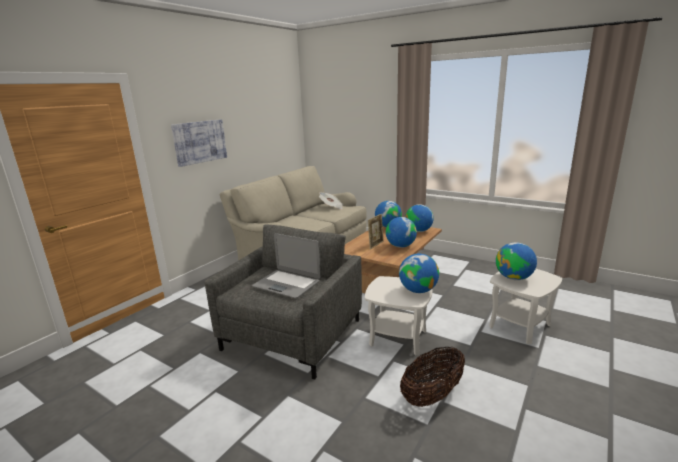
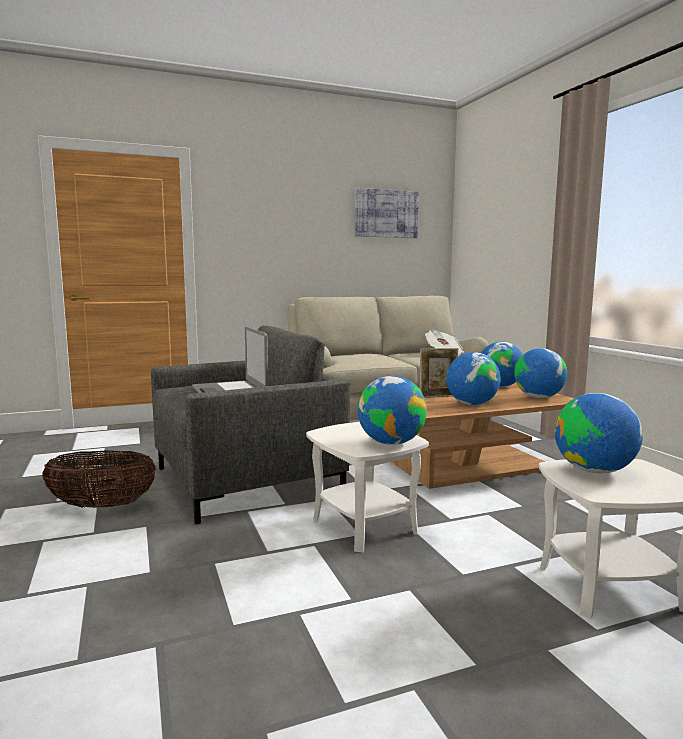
camera: 35 degrees right, 10 degrees down
(200, 142) = (272, 238): picture -> picture (386, 213)
(432, 395) = (297, 600): basket -> basket (102, 506)

